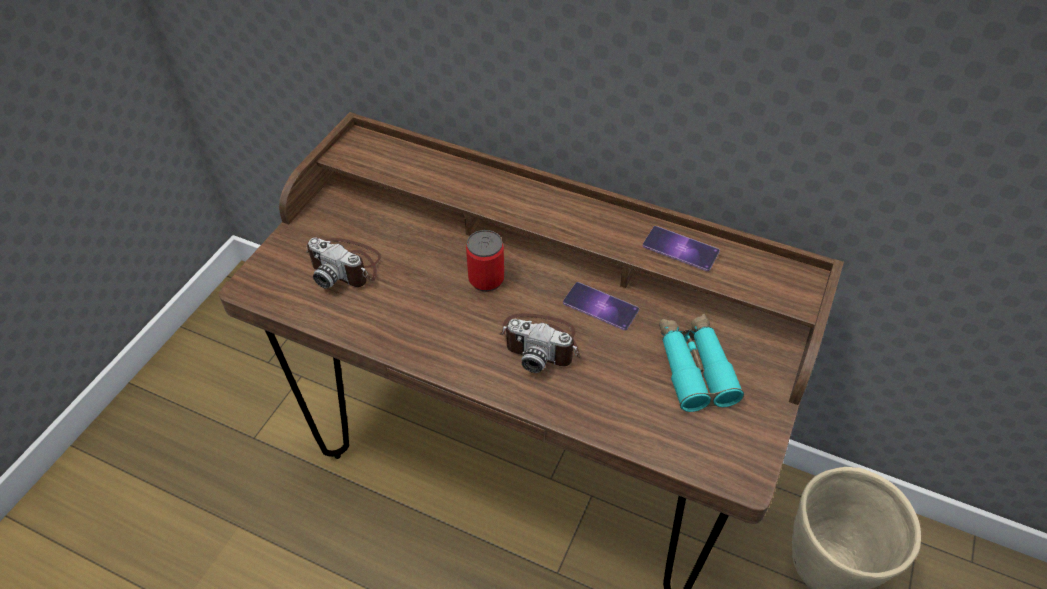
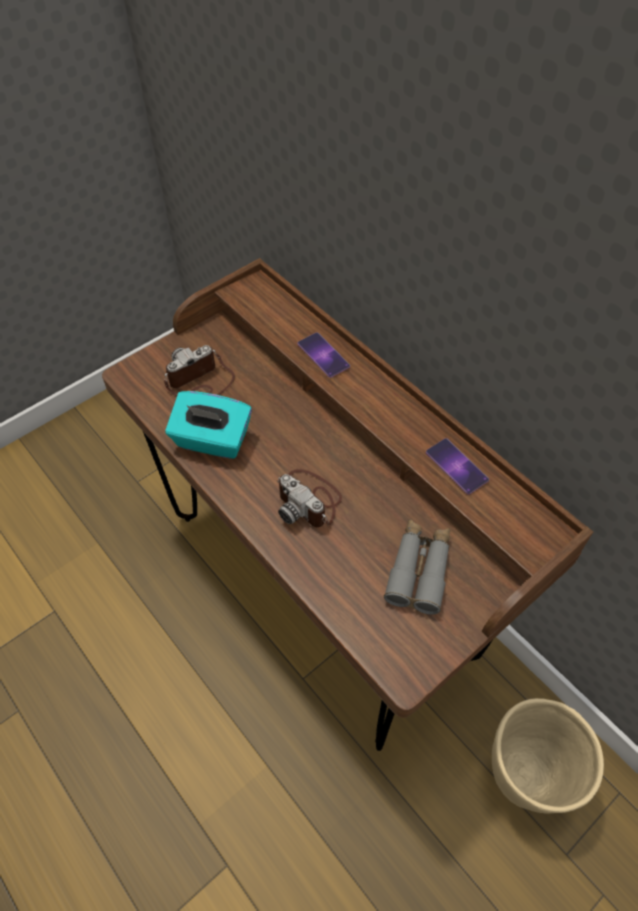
camera: 25 degrees right, 5 degrees up
(346, 265) = (200, 382): camera -> camera turned 90 degrees clockwise
(396, 321) = (212, 440): none -> turquoise tissue box
(486, 279) = (296, 432): can -> none
(600, 306) = (373, 488): phone -> phone (323, 355)
(694, 367) = (419, 570): turquoise binoculars -> grey binoculars

